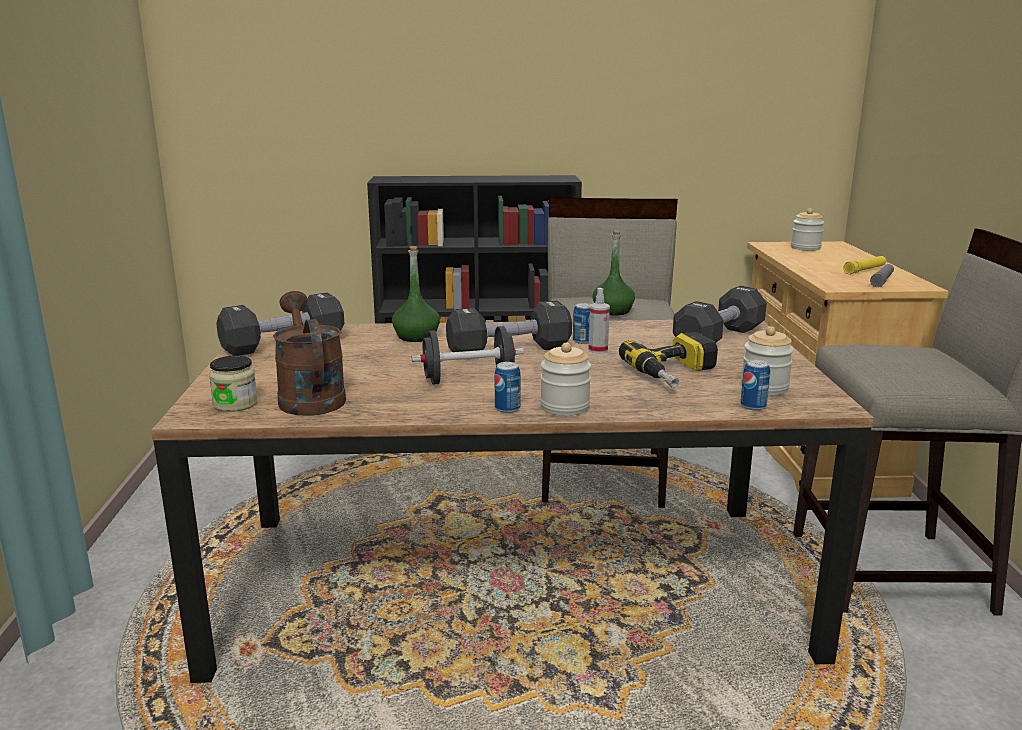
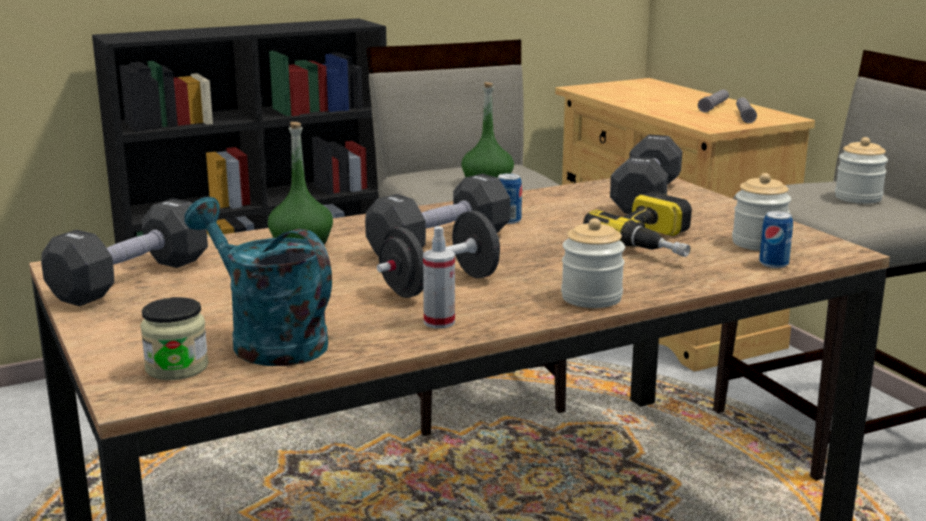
camera: 25 degrees left, 0 degrees up
(309, 397) = (267, 340): brown watering can -> turquoise watering can
(507, 408) = (531, 311): can -> none
(598, 350) = (539, 229): spray bottle -> spray bottle (439, 322)
(805, 248) = (624, 88): jar -> jar (858, 198)
(864, 270) = (713, 107): yellow flashlight -> grey flashlight

